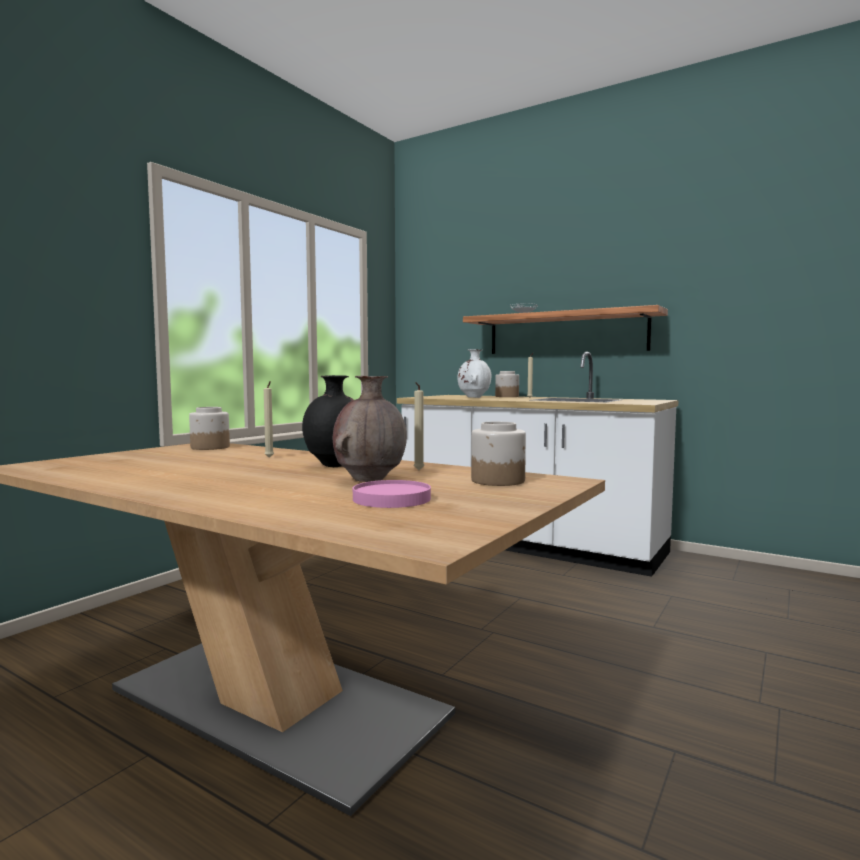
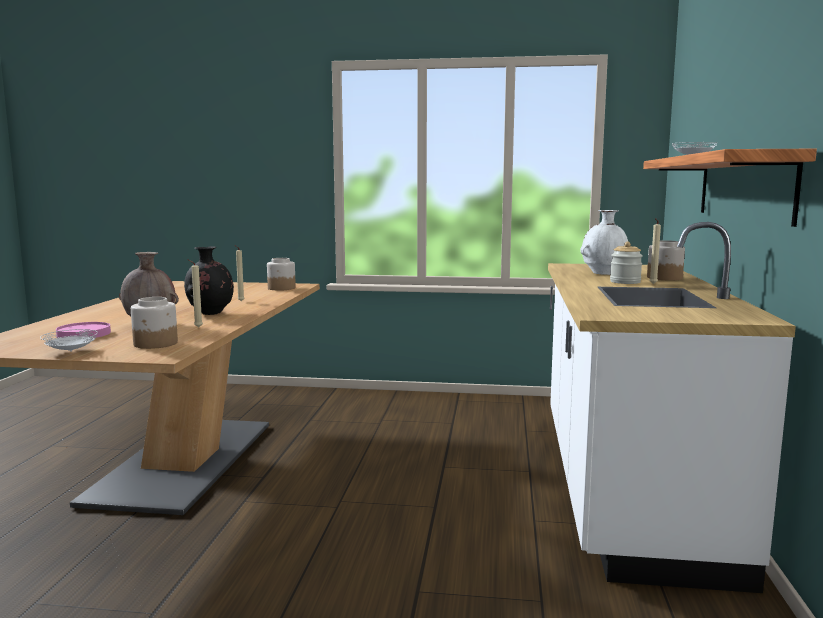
camera: 65 degrees right, 5 degrees up
(510, 502) = (71, 351): none -> white plate
(516, 398) = (625, 282): none -> jar

